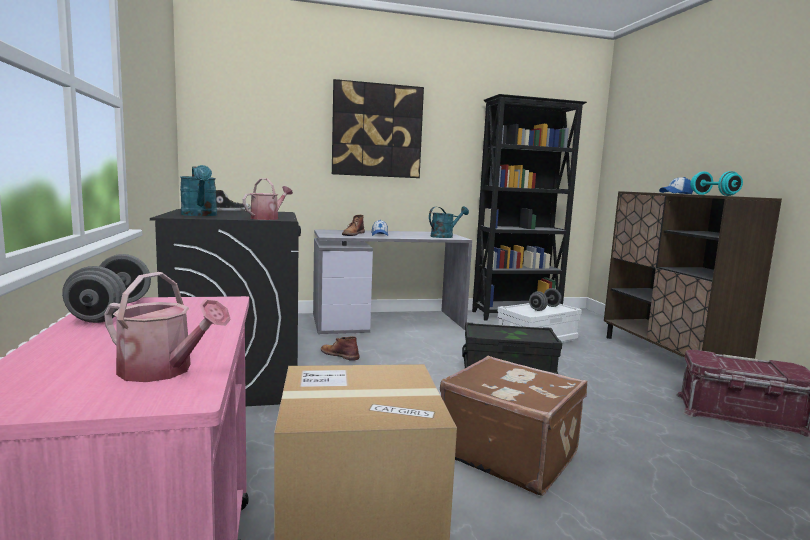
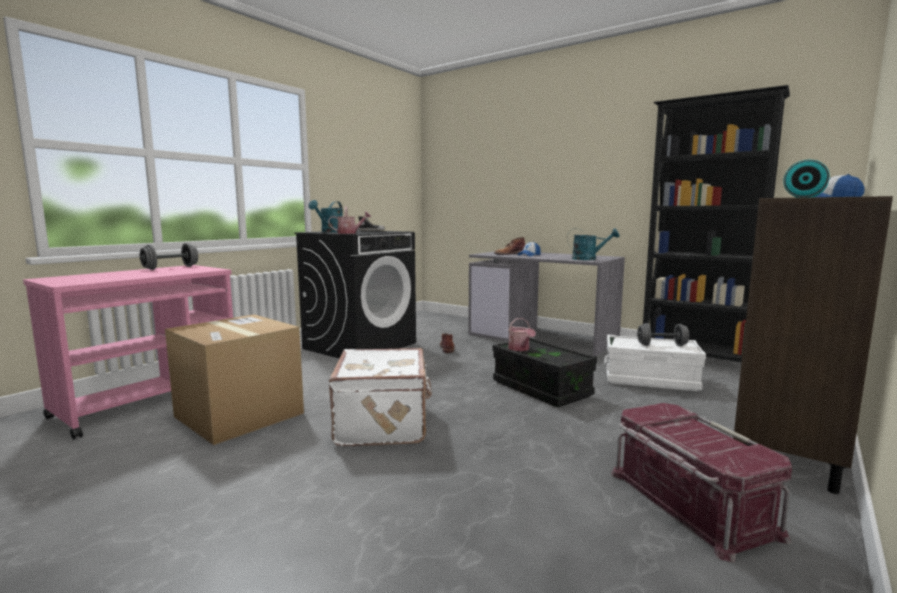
camera: 50 degrees right, 0 degrees up
(163, 371) = (92, 280): watering can -> watering can (520, 349)
(377, 130) = (554, 159): picture -> none
(508, 454) = (384, 424): brown suitcase -> white suitcase

